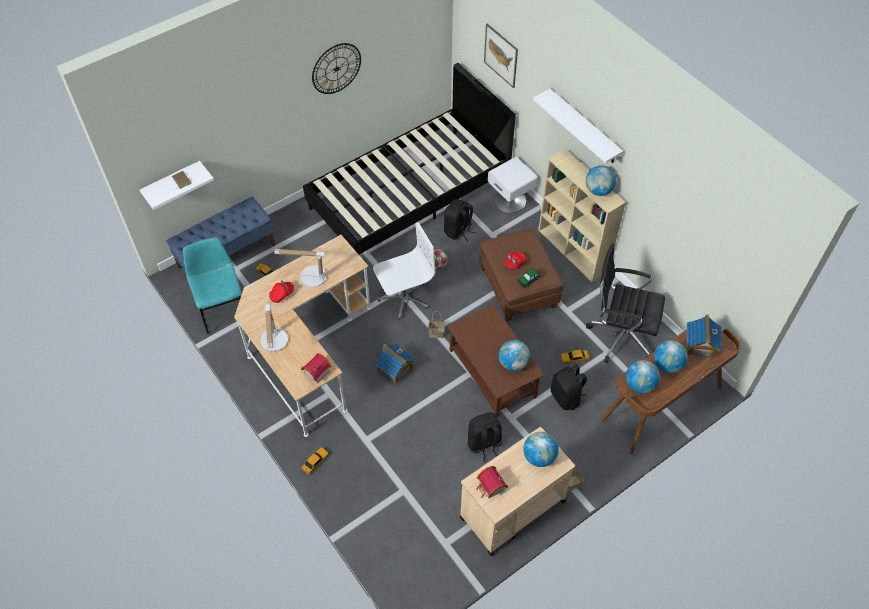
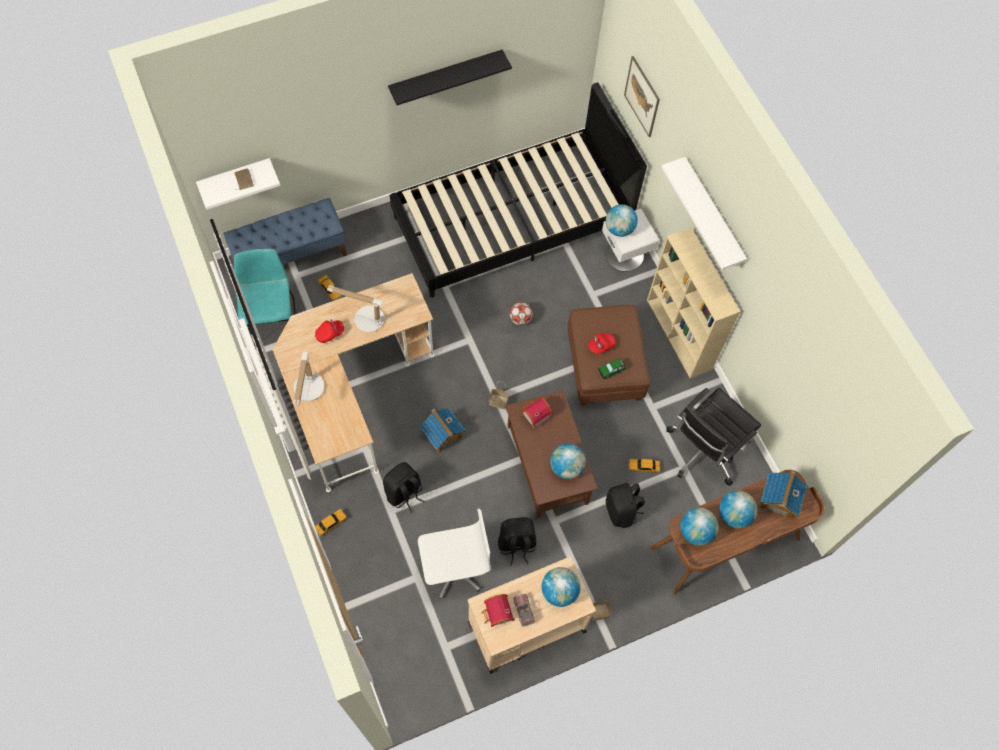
camera: 10 degrees right, 10 degrees up
(315, 372) = (344, 435): toy house -> toy house (534, 415)
(336, 68) = (446, 76): wall clock -> black shelf
(404, 298) = (473, 351): white office chair -> white office chair (453, 568)
(458, 231) = (555, 281): black backpack -> black backpack (404, 493)
(513, 479) = (523, 610): none -> toy truck
(598, 191) = (713, 290): globe -> globe (619, 229)
(620, 335) = (703, 450): black office chair -> black office chair turned 75 degrees counterclockwise

